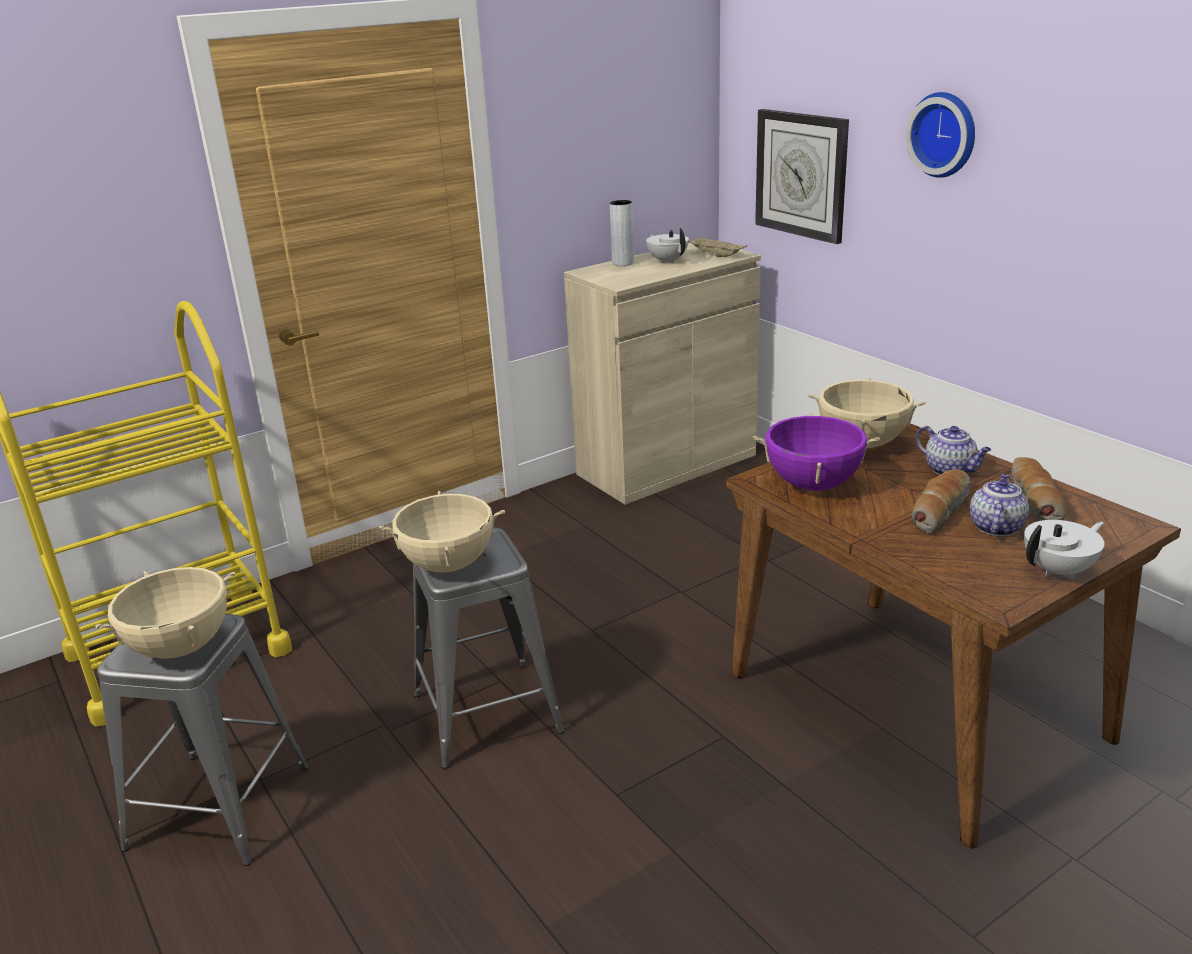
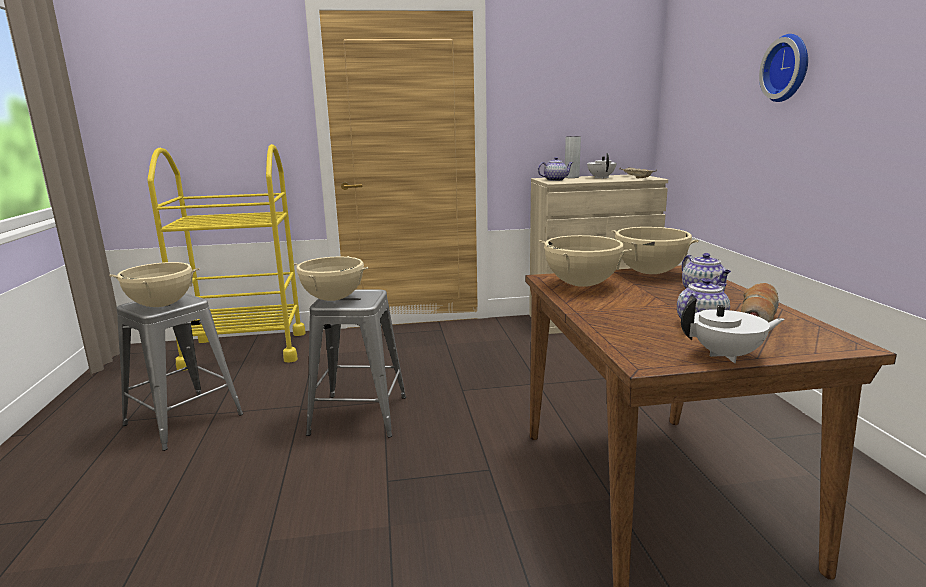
camera: 25 degrees right, 10 degrees down
(612, 276) = (555, 180): none -> teapot
(801, 174) = (700, 121): wall clock -> none
(813, 485) = (581, 285): purple cooking pot -> beige cooking pot
(939, 510) = (664, 309): bread -> none

